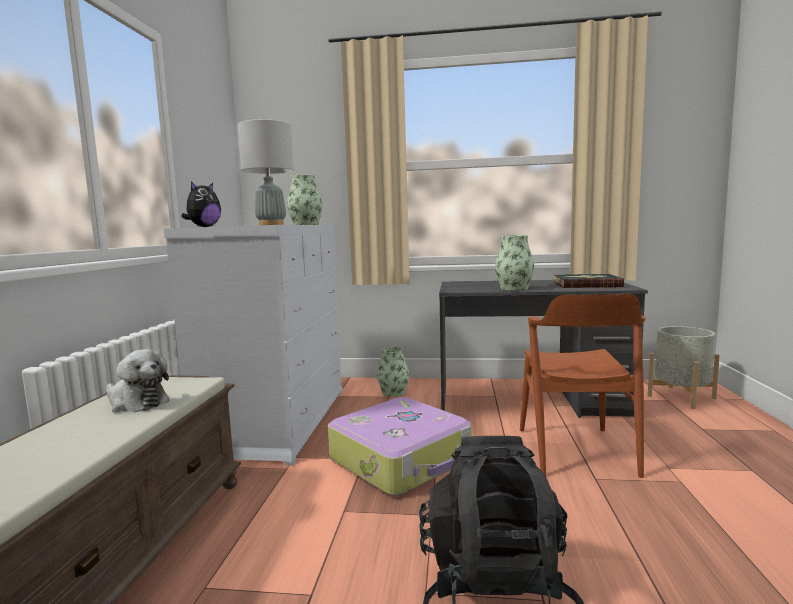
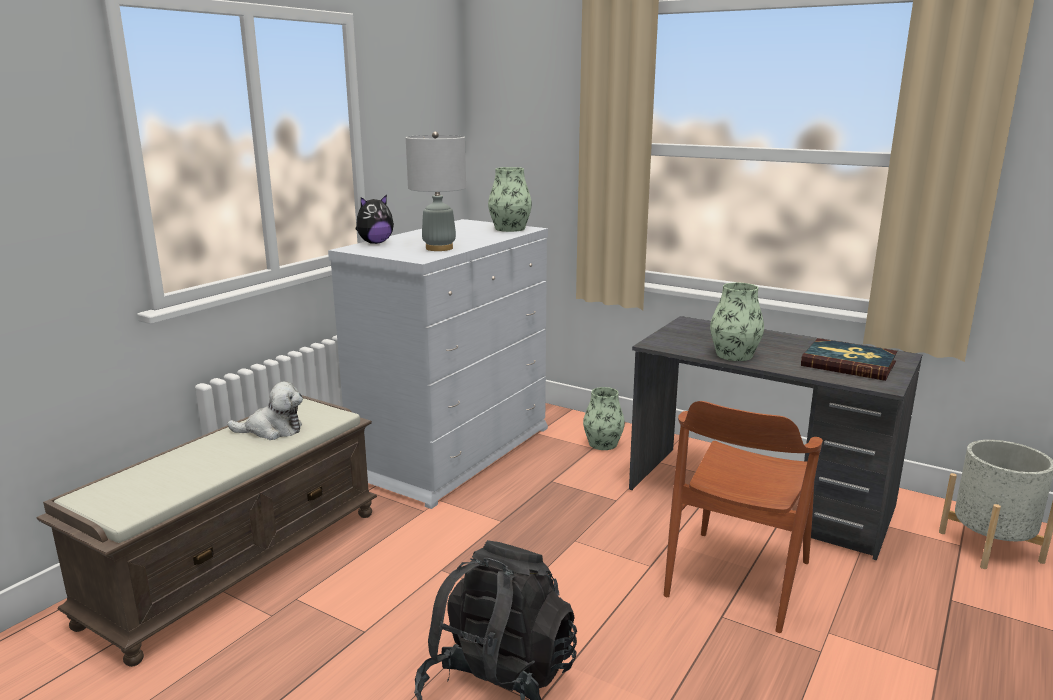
camera: 25 degrees right, 10 degrees up
(136, 402) = (272, 430): plush toy -> plush toy turned 60 degrees counterclockwise
(402, 460) = (537, 533): suitcase -> none

